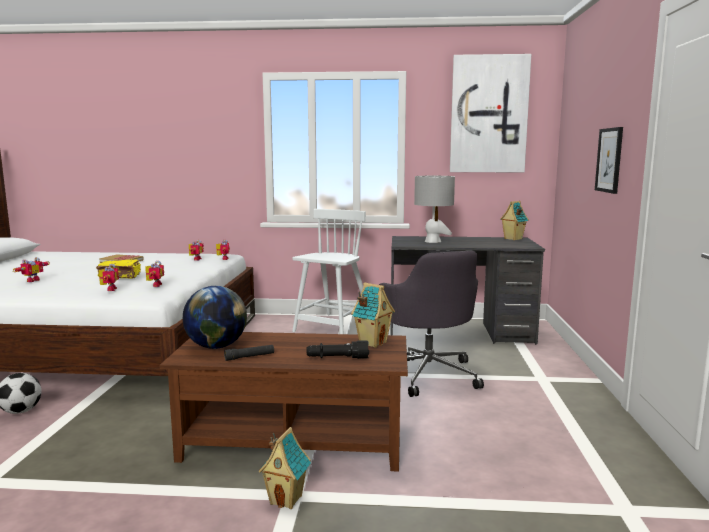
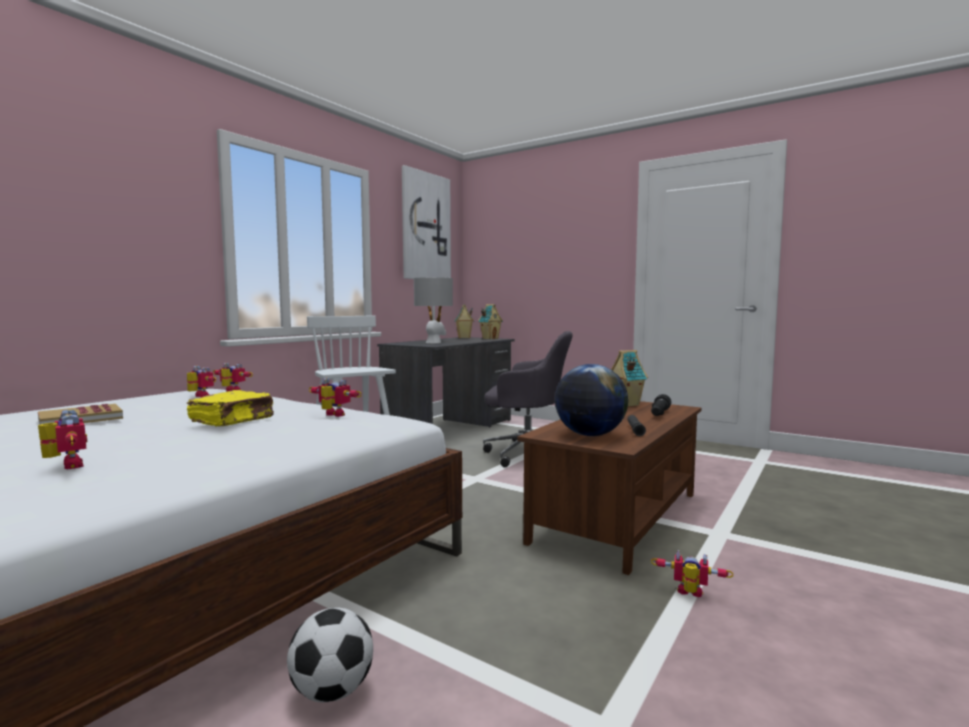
camera: 60 degrees left, 5 degrees down
(109, 289) = (316, 429): toy robot -> toy robot (689, 595)
(287, 499) = (726, 536): toy house -> toy house (490, 338)
(609, 160) = (576, 265): picture -> none

